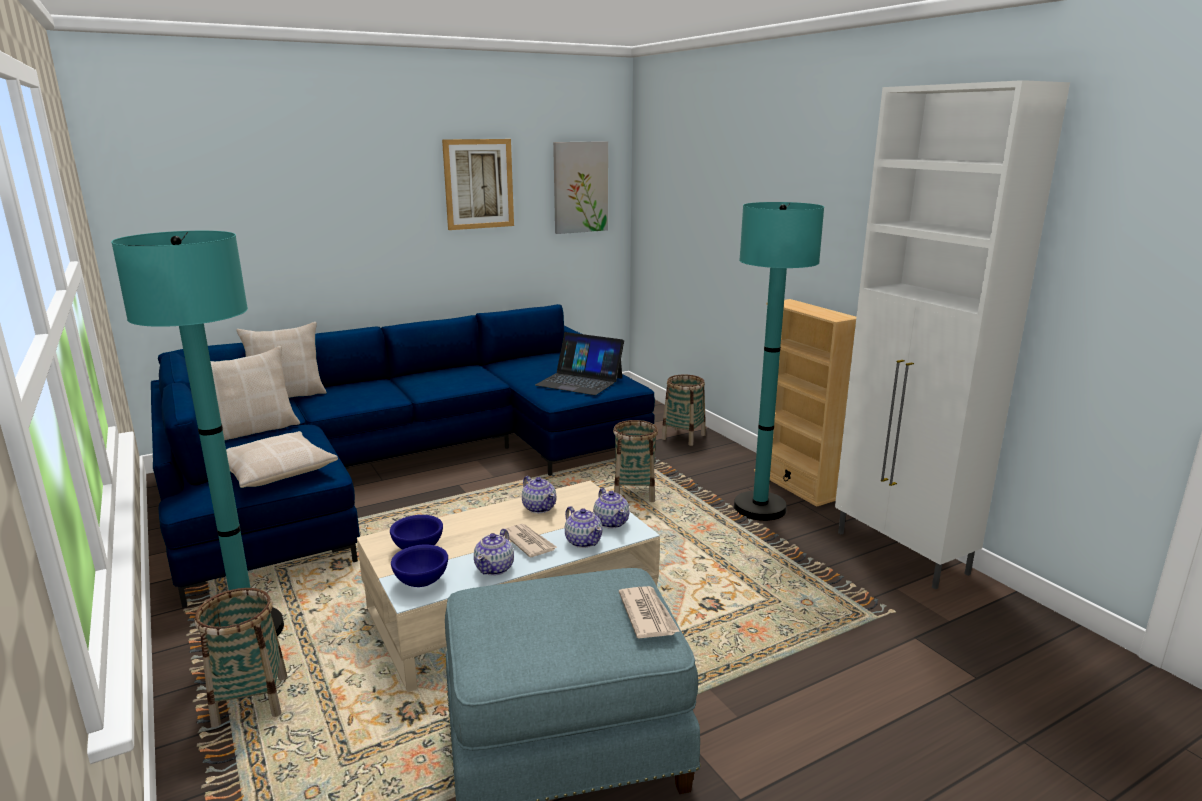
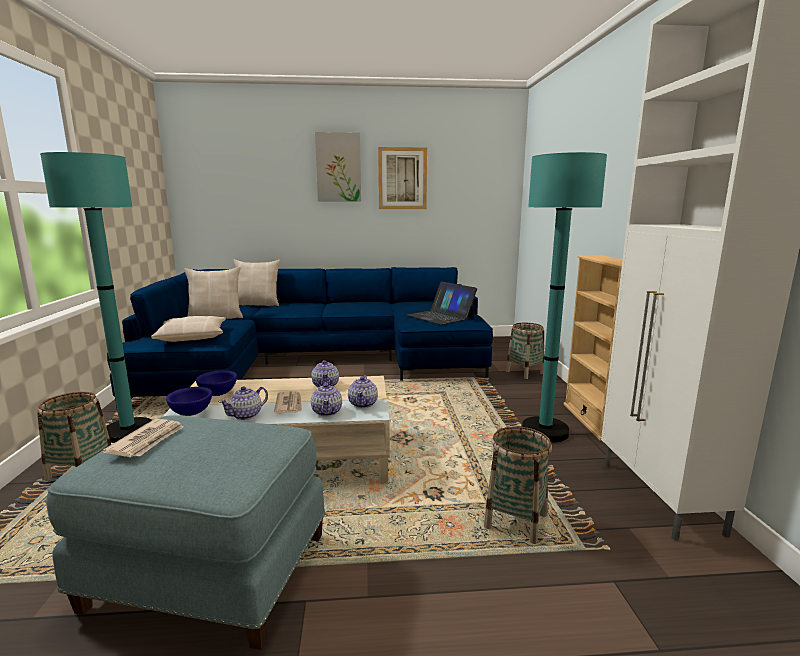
camera: 25 degrees right, 5 degrees down
(580, 187) = (480, 184): picture -> picture (338, 167)
(634, 493) = (450, 402): basket -> basket (515, 521)
(648, 615) = (253, 462): newspaper -> newspaper (148, 441)

